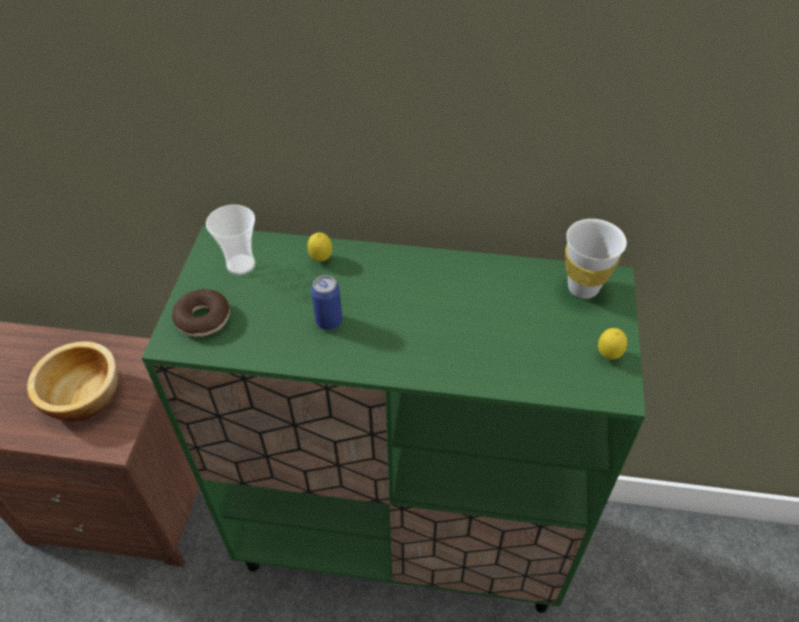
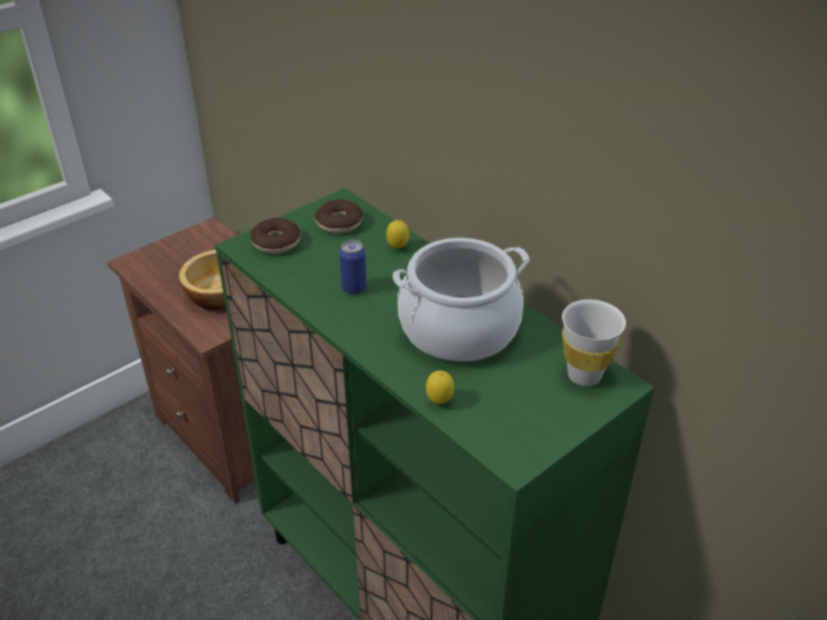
camera: 40 degrees right, 10 degrees down
(241, 264) = (339, 223): cup -> donut
(455, 306) = (458, 329): none -> cooking pot
(608, 356) = (540, 432): lemon -> lemon (439, 402)

